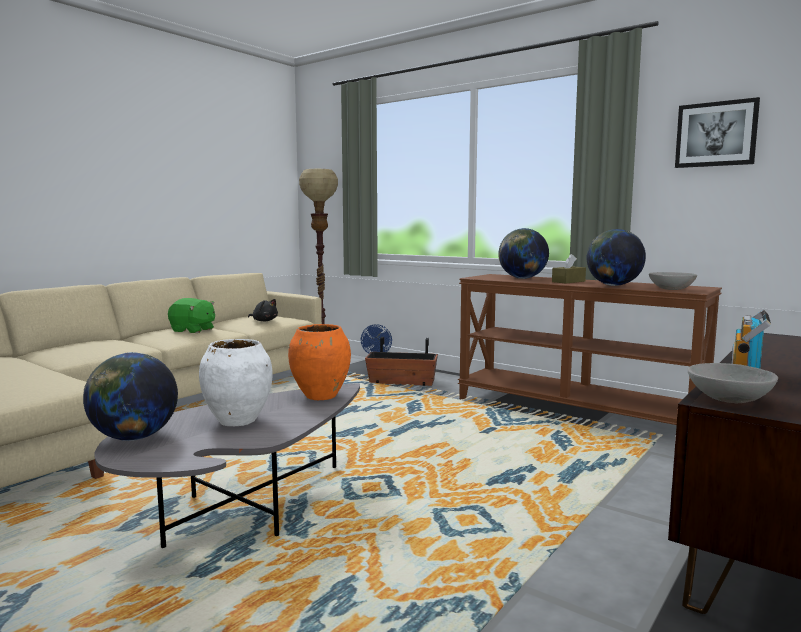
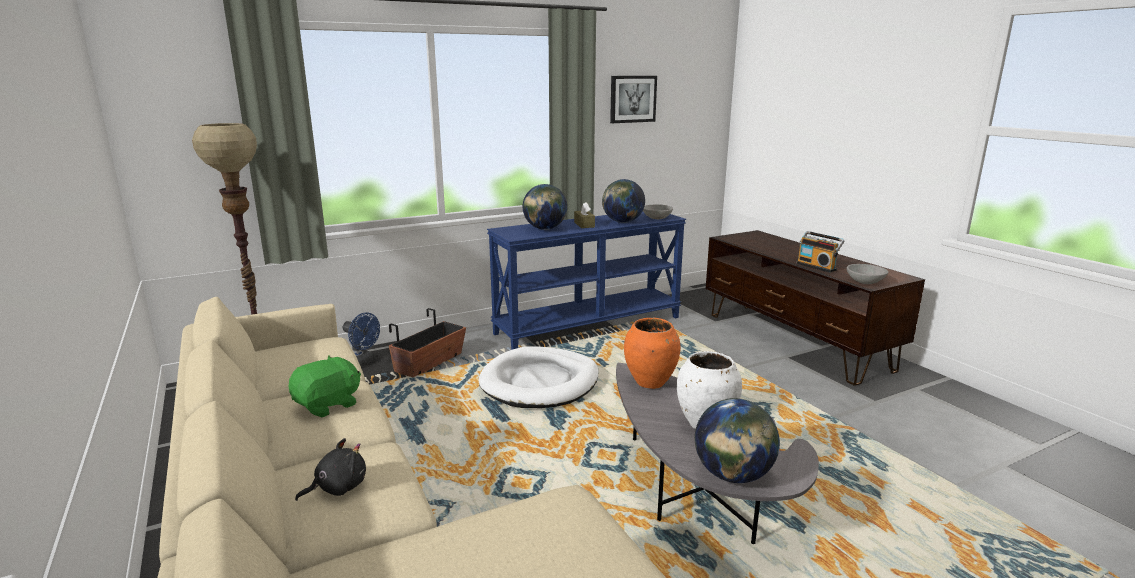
camera: 65 degrees left, 10 degrees up
(264, 321) = (325, 357): black plush toy -> black plush toy (338, 488)
(412, 417) = (540, 382): none -> white dog bed
(575, 412) = (588, 325): brown console table -> blue console table

